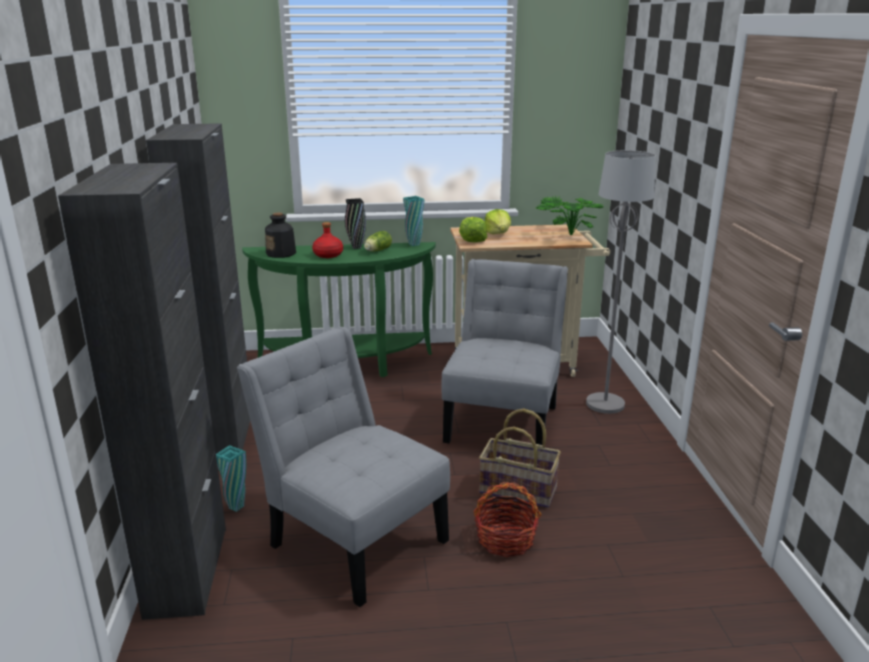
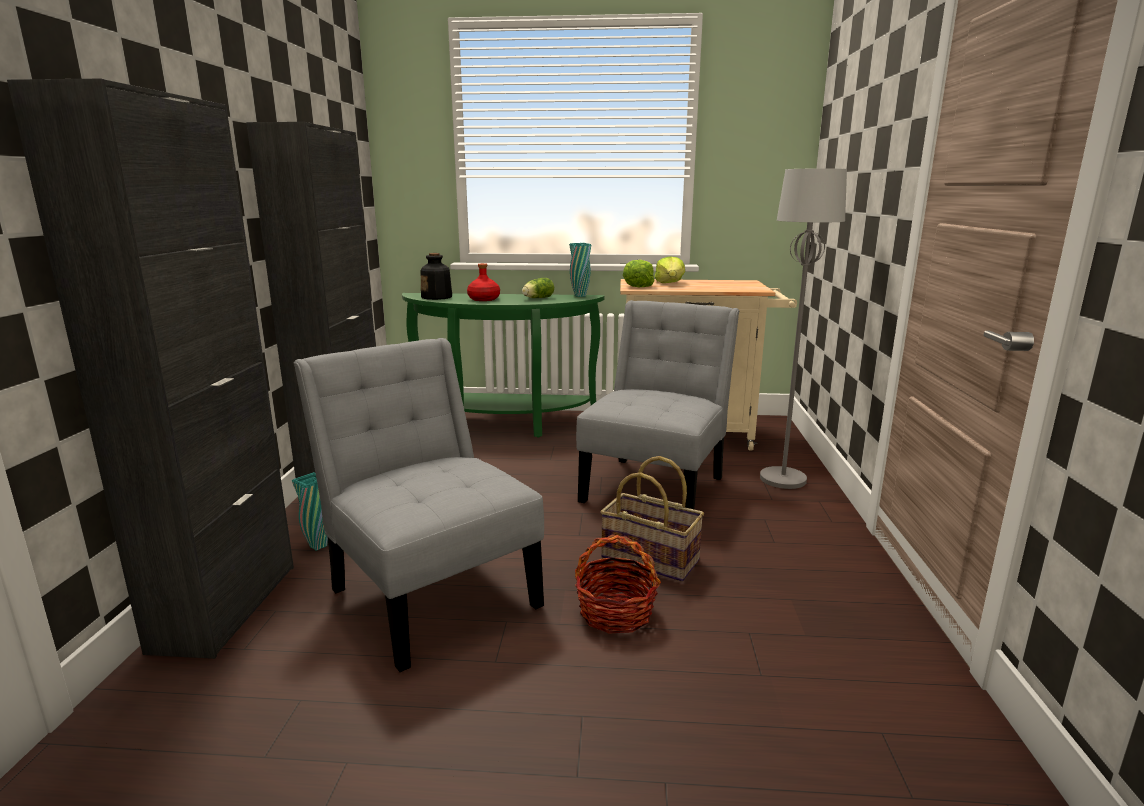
camera: 10 degrees right, 5 degrees down
(356, 247) = (517, 295): black vase -> none
(566, 235) = (748, 286): potted plant -> none

